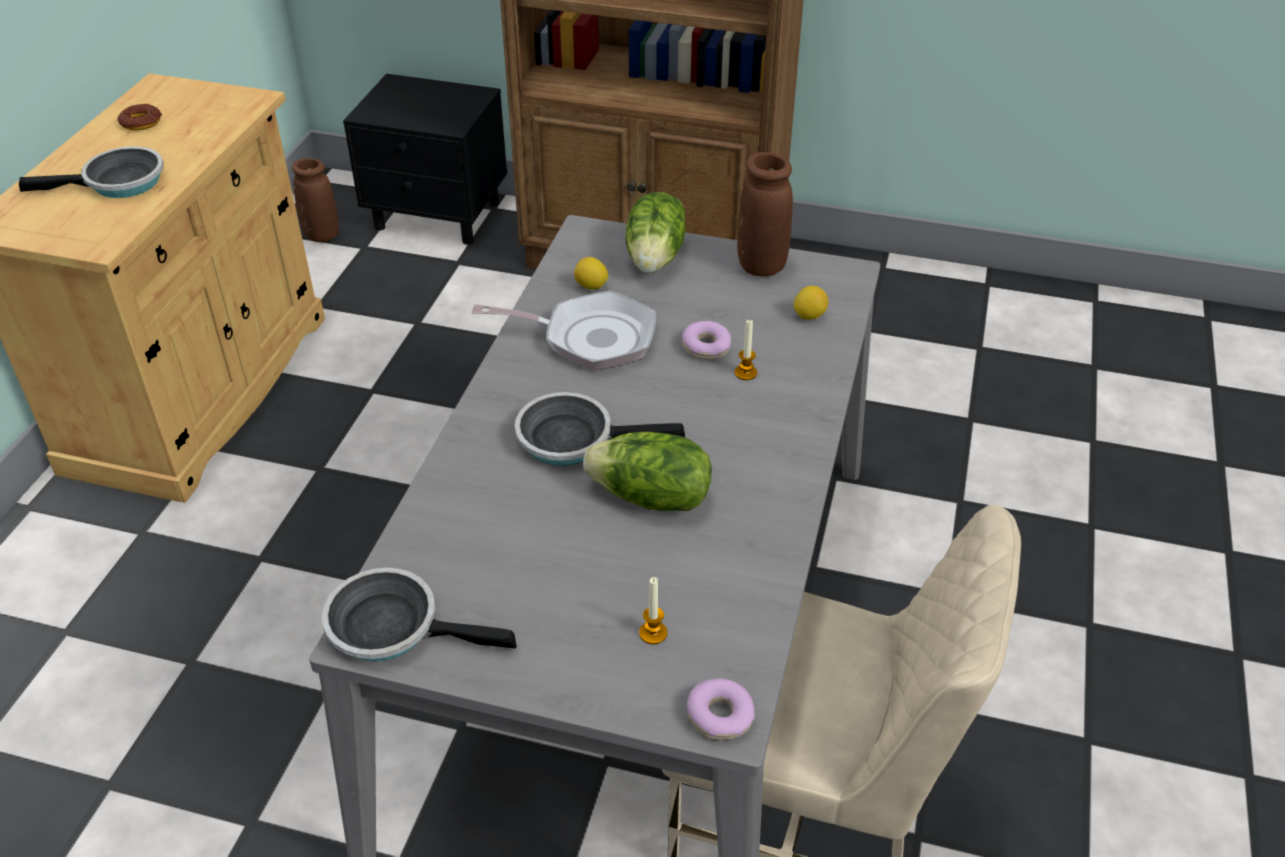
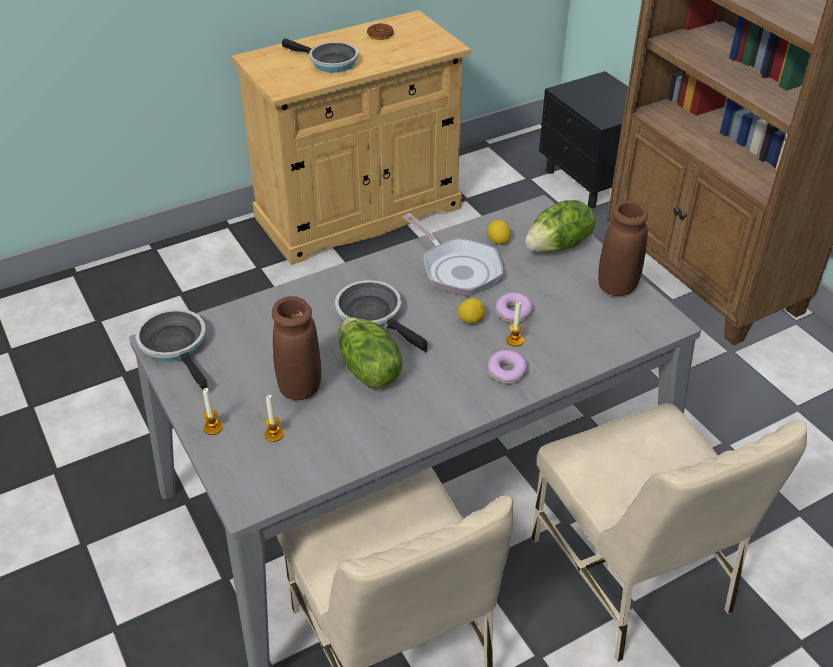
camera: 45 degrees right, 0 degrees up
(321, 235) = (513, 160): brown vase -> brown vase (300, 387)
(576, 679) = (213, 428): none -> candle
(720, 716) = (247, 496): donut -> donut (506, 372)
(809, 316) = (603, 333): lemon -> lemon (471, 320)
(919, 571) = (633, 576): none -> beige chair

